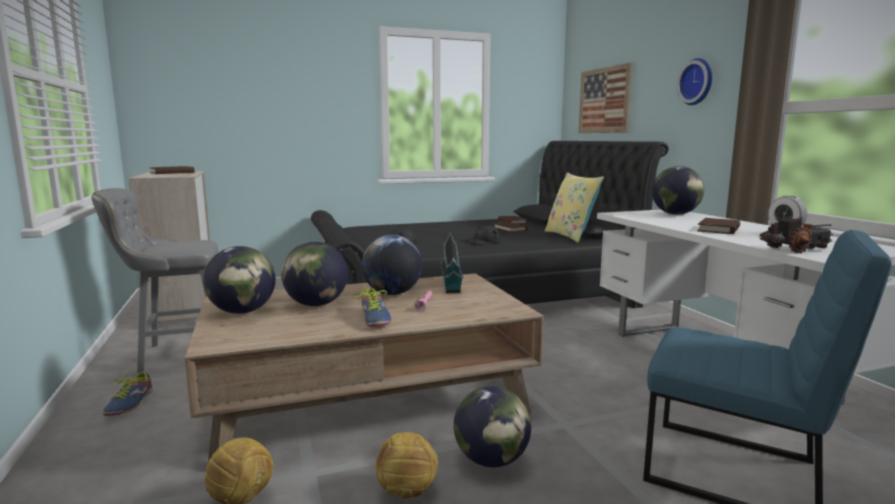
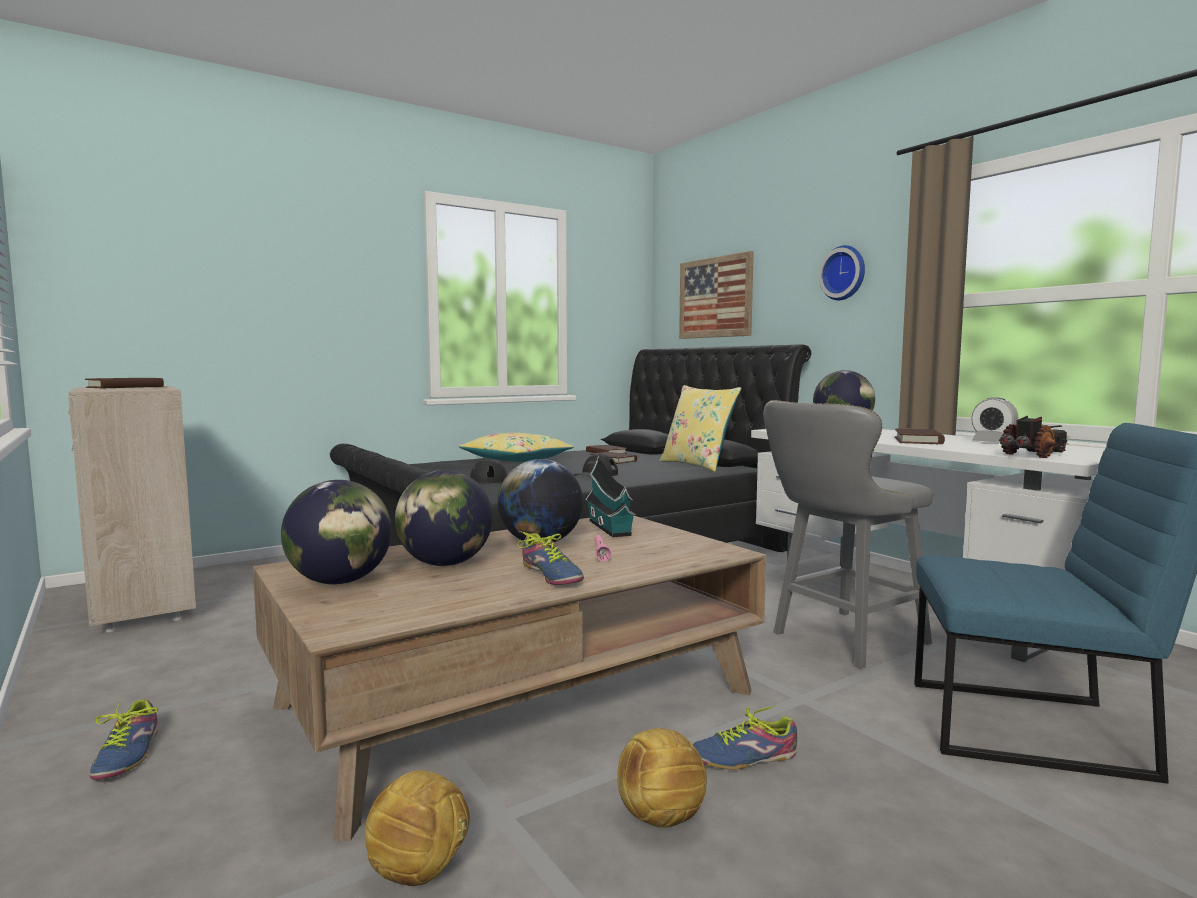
camera: 15 degrees left, 5 degrees down
(173, 355) = (163, 671): grey stool -> grey stool (838, 641)
(440, 225) = (516, 459): none -> yellow pillow
(491, 460) = (745, 757): globe -> shoe

